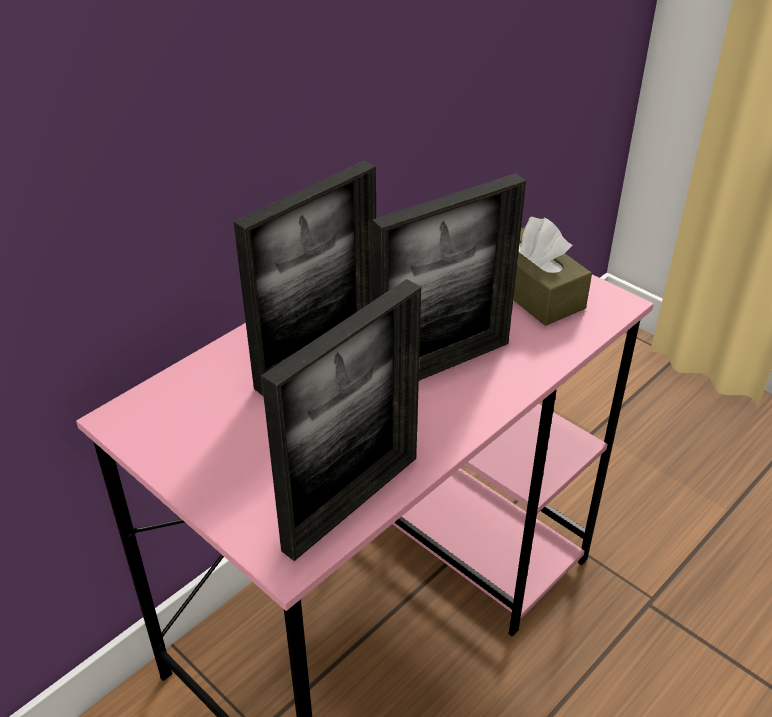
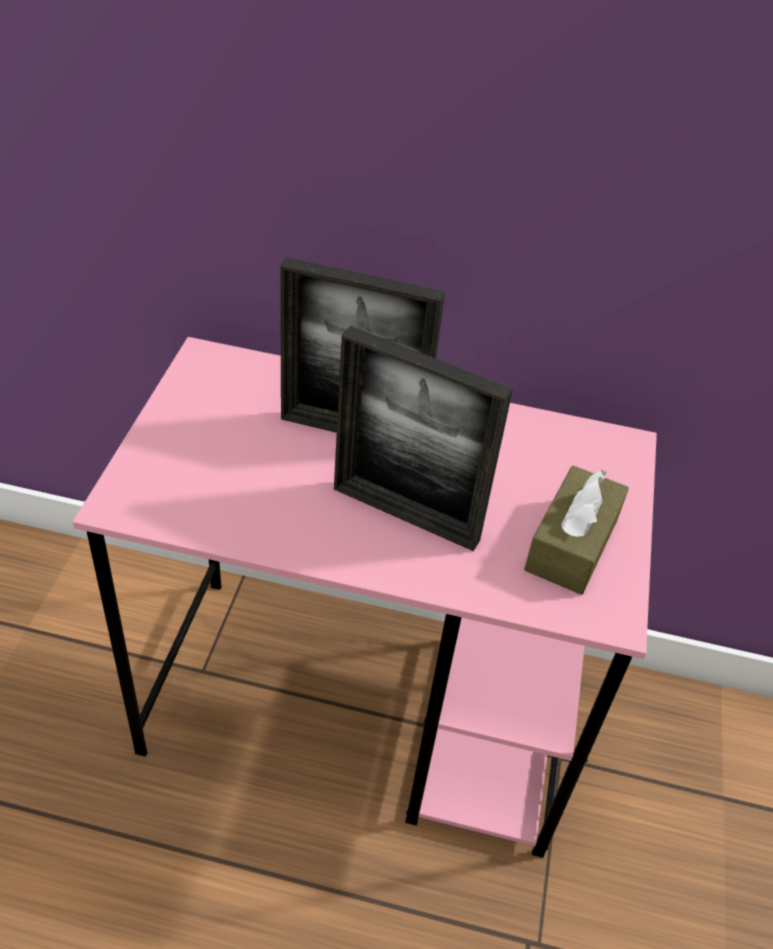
camera: 55 degrees right, 5 degrees up
(352, 502) = (195, 518): picture frame -> none

